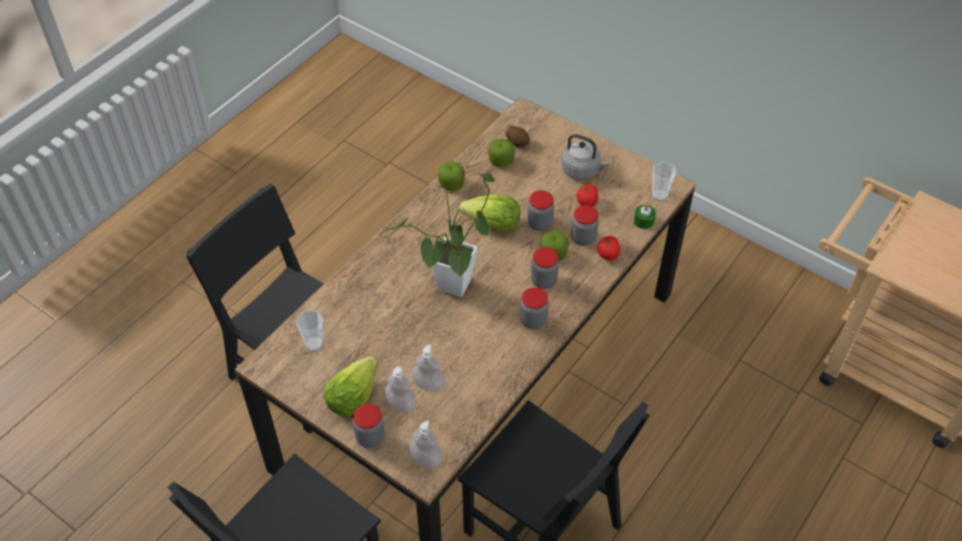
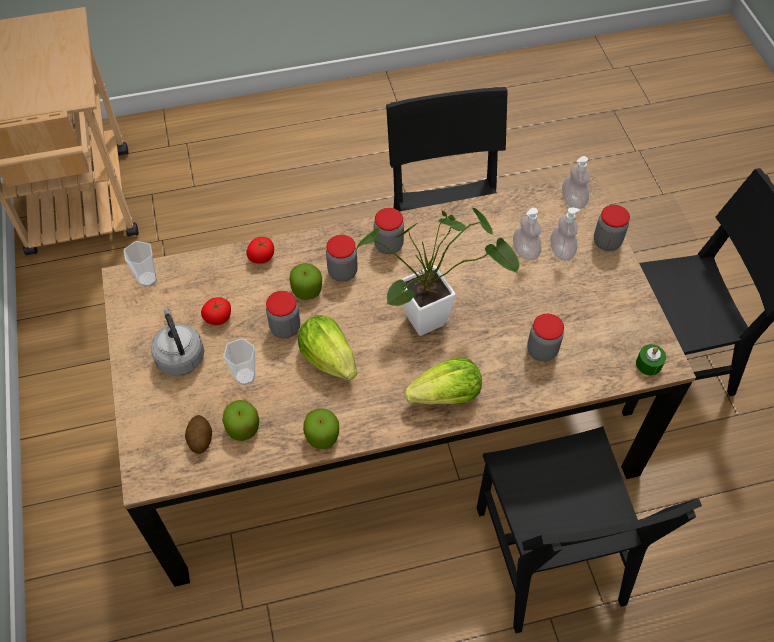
camera: 140 degrees left, 5 degrees up
(314, 344) = (603, 351): cup -> cup (245, 376)
(352, 397) = (600, 282): lettuce -> lettuce (446, 396)
(583, 238) = (264, 286): jar -> jar (542, 350)
(643, 221) = (193, 265): green candle -> green candle (648, 364)

